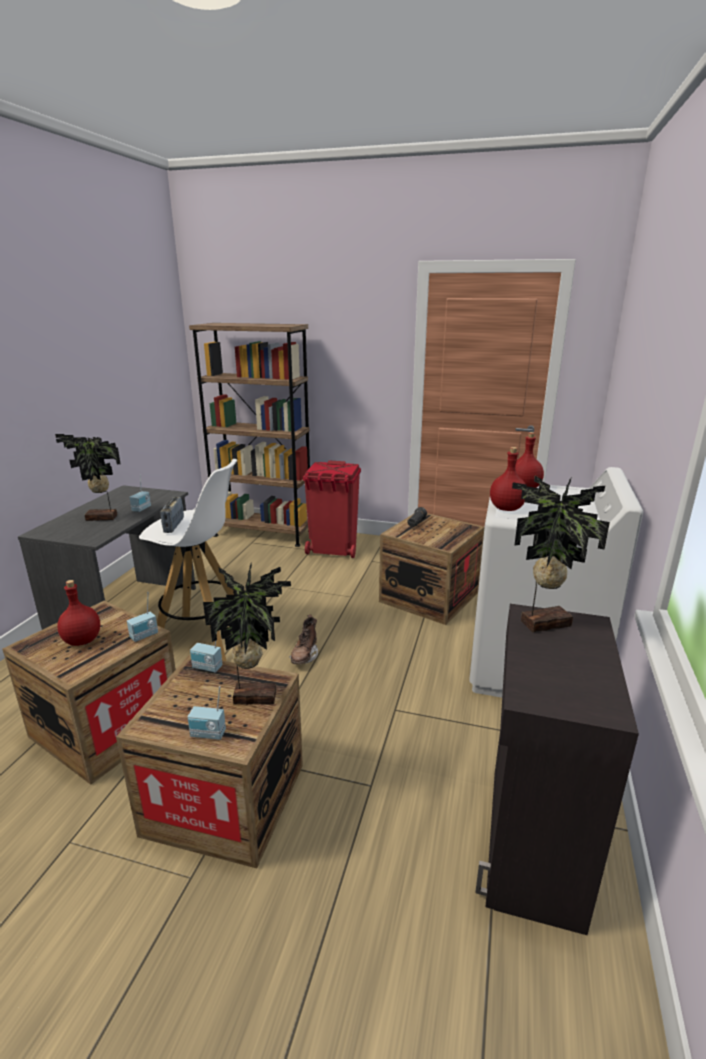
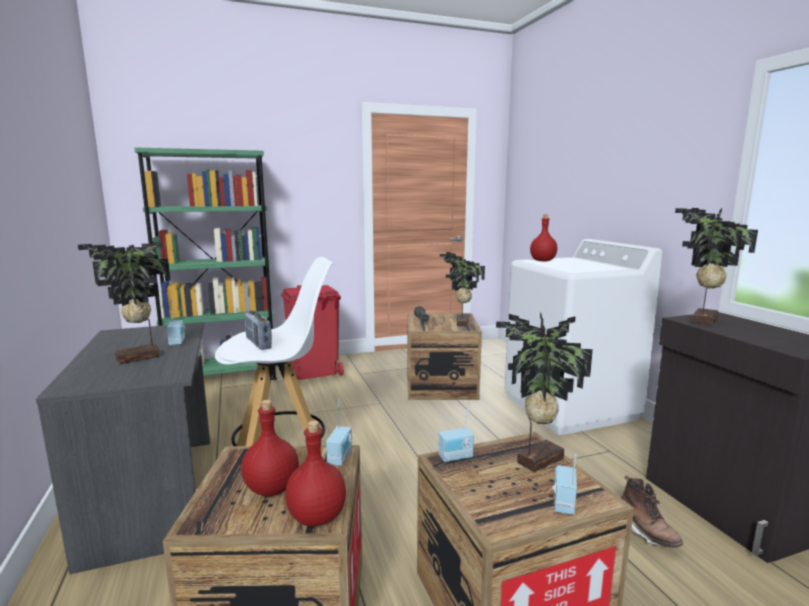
camera: 35 degrees left, 10 degrees down
(208, 735) = (562, 503): radio -> radio turned 135 degrees clockwise
(263, 533) = (223, 378): brown bookcase -> green bookcase
(304, 656) = (405, 459): brown boot -> brown boot (647, 534)
(447, 537) = (460, 323): none -> potted plant
(507, 508) = (564, 269): red bottle -> red bottle (318, 517)

